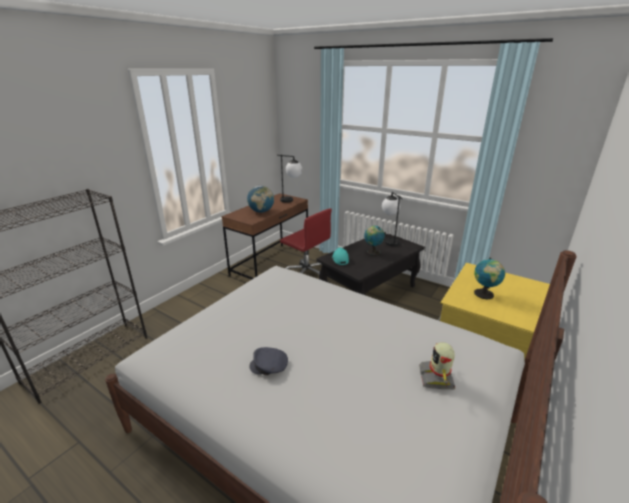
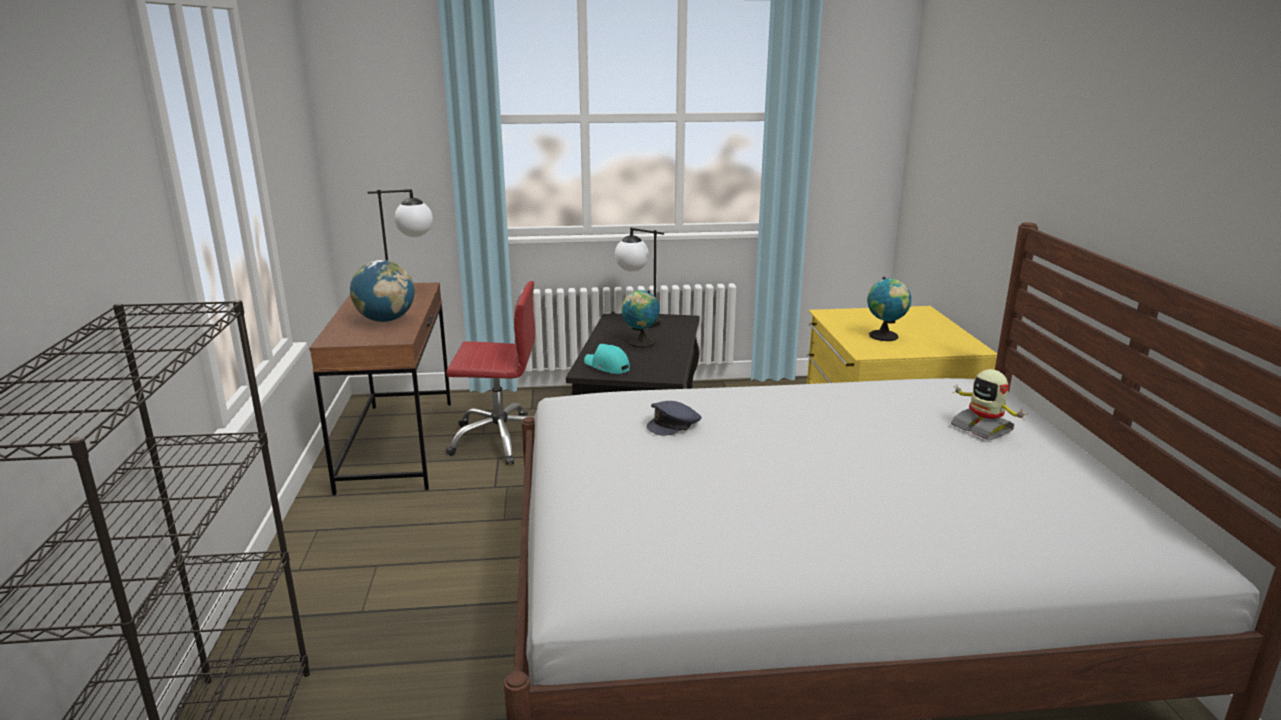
camera: 40 degrees left, 5 degrees down
(269, 366) = (804, 502): grey cap -> grey cap (674, 424)

